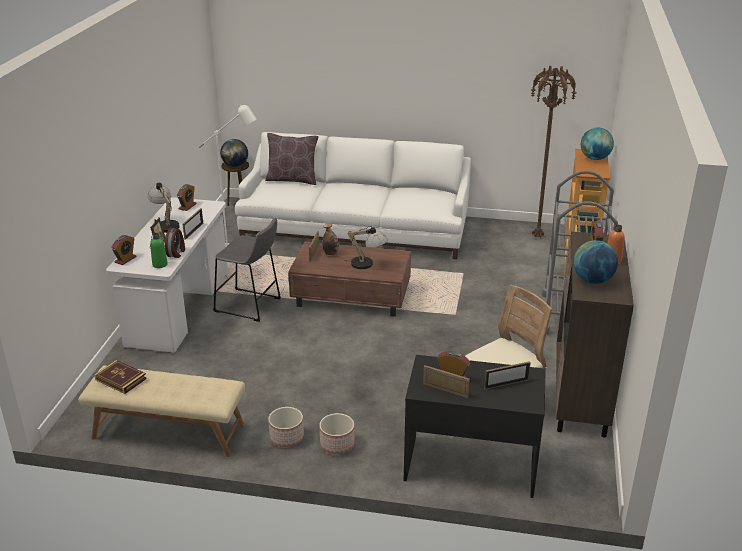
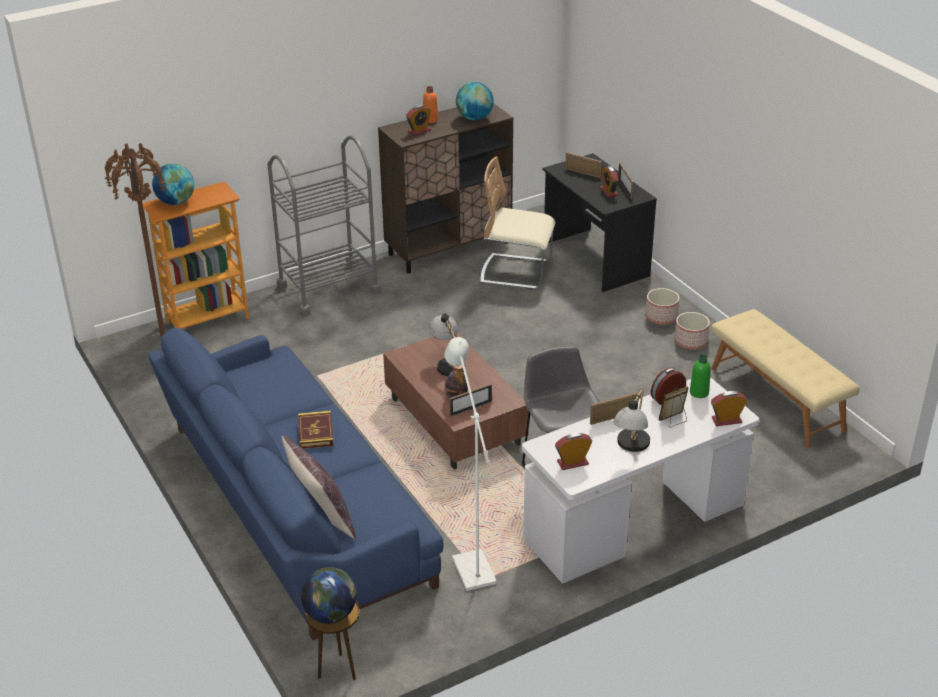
camera: 130 degrees left, 5 degrees up
(121, 379) = (813, 373): book -> book (315, 432)
(355, 229) = (293, 505): white sofa -> blue sofa

